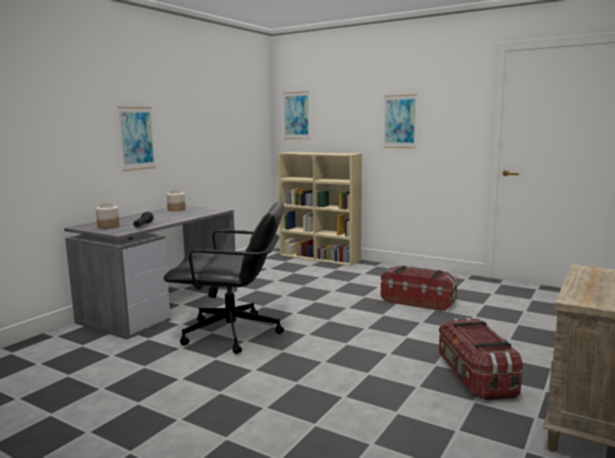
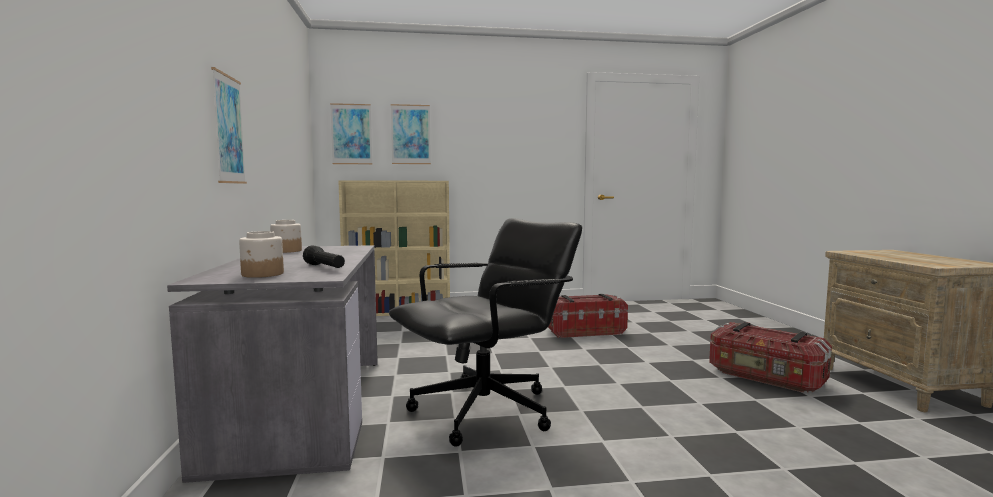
camera: 40 degrees left, 5 degrees down
(400, 121) = (491, 145): picture -> picture (410, 134)

